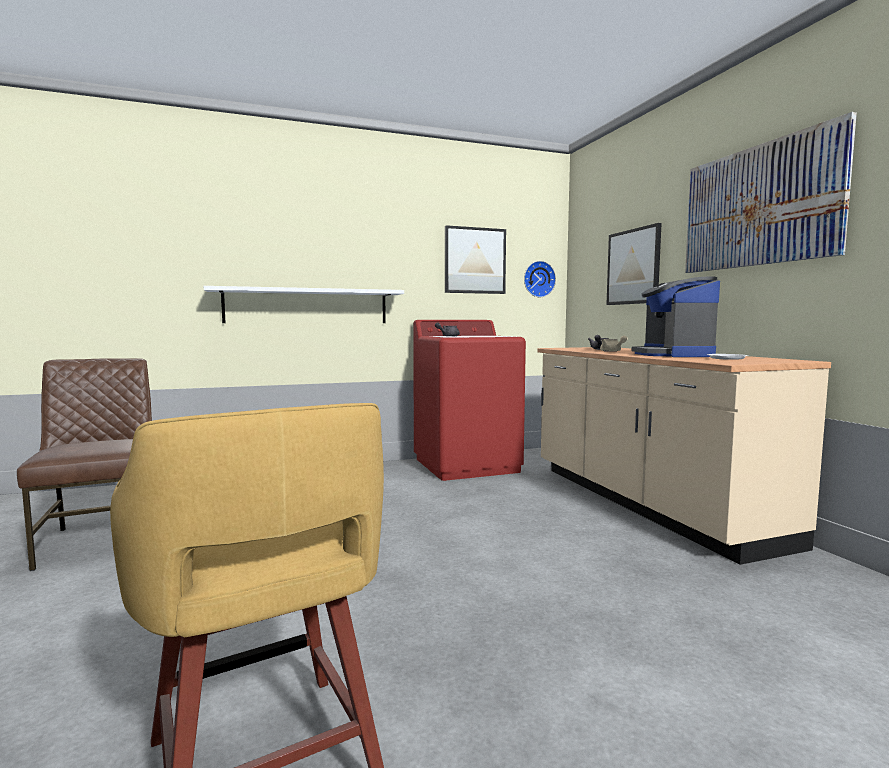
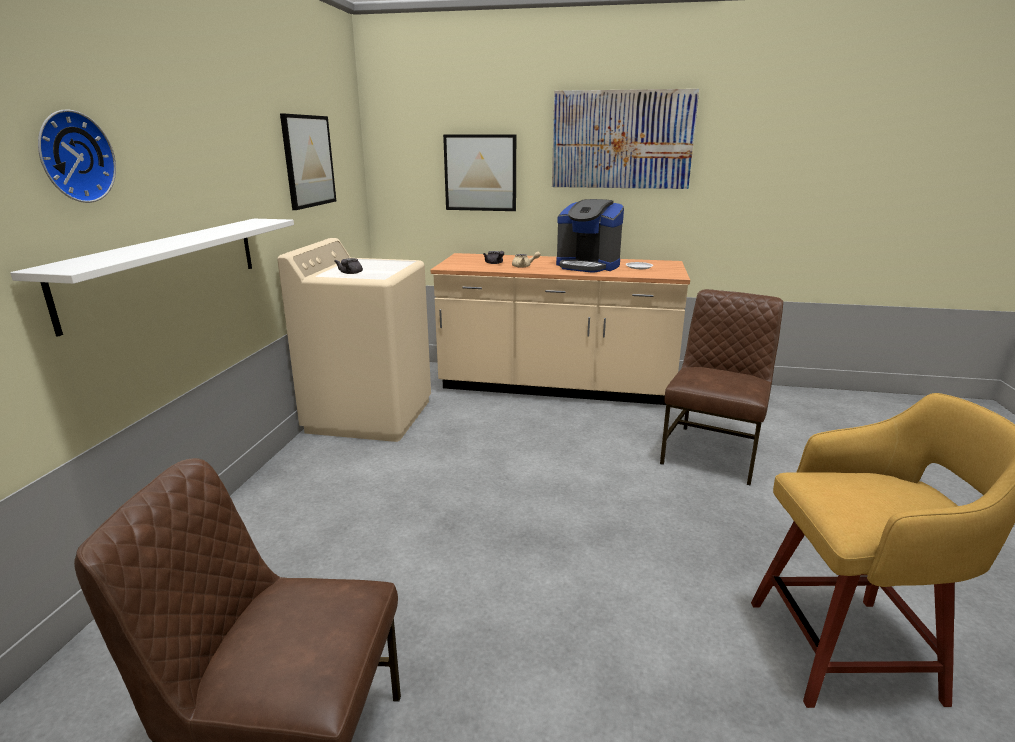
camera: 60 degrees left, 15 degrees up
(467, 465) = (370, 415): red washing machine -> beige washing machine
(538, 279) = (351, 178): wall clock -> wall clock (73, 157)
(654, 611) = (713, 452): none -> brown chair

